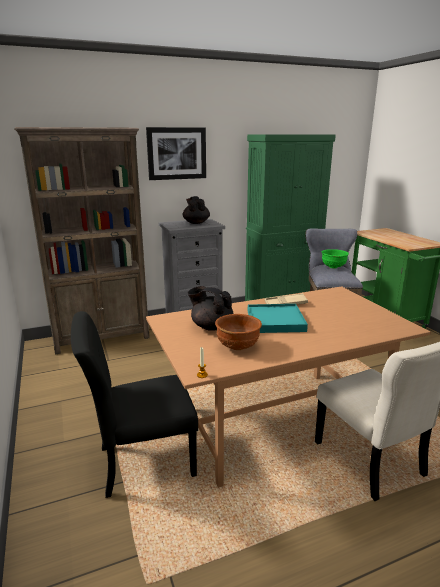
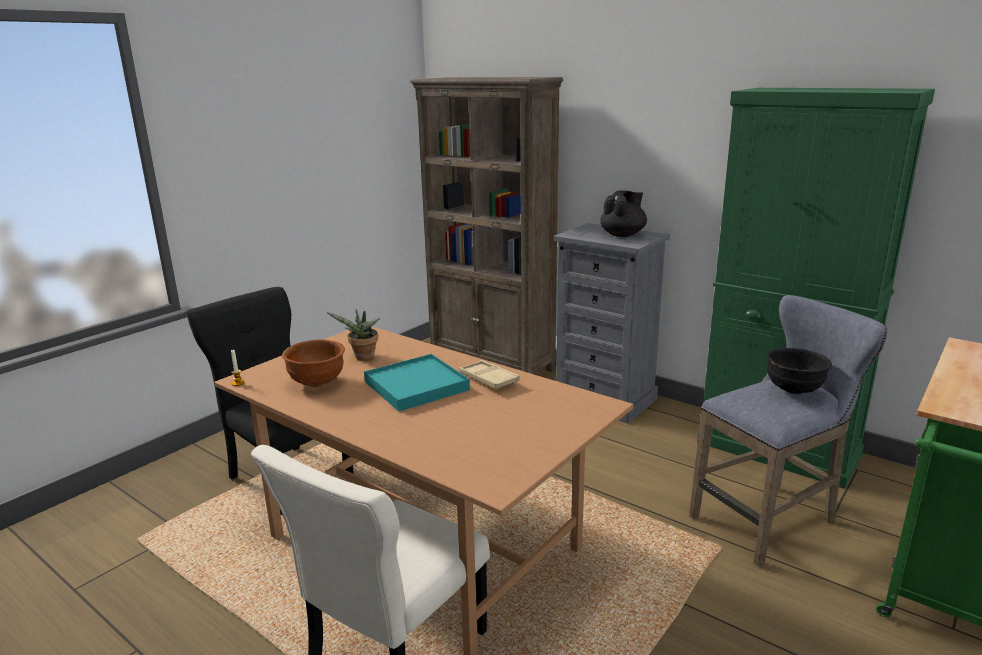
camera: 60 degrees right, 0 degrees up
(176, 153) = (630, 117): picture -> none
(211, 326) = (363, 358): black teapot -> potted plant
(333, 267) = (794, 390): green bowl -> black bowl

